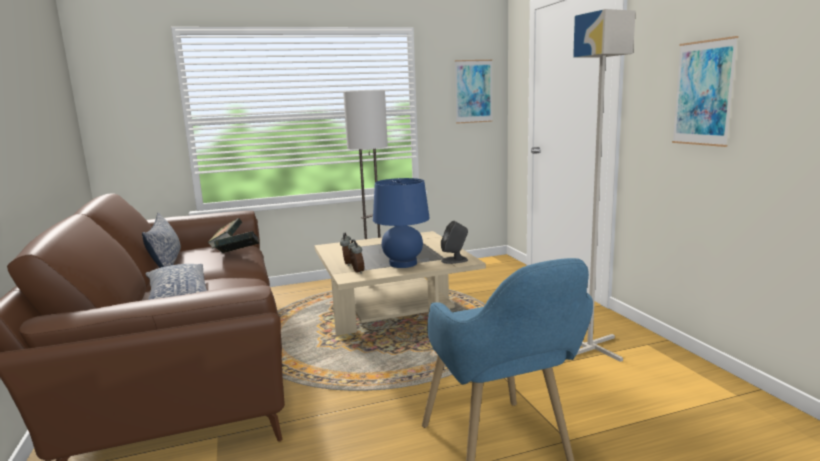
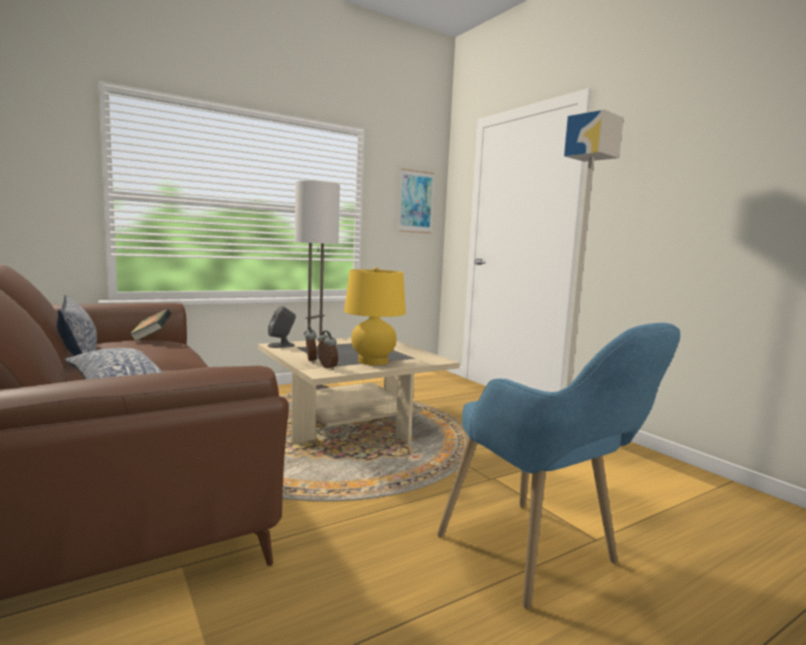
camera: 15 degrees left, 5 degrees down
(238, 254) = (174, 347): book -> none
(403, 263) = (373, 361): blue table lamp -> yellow table lamp
(455, 260) = (426, 359): grey speaker -> grey speaker (281, 345)
(703, 93) = (673, 203): picture -> none

